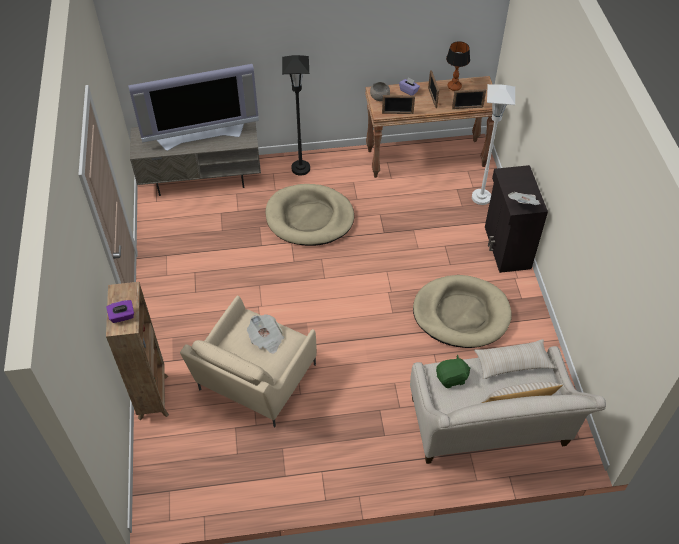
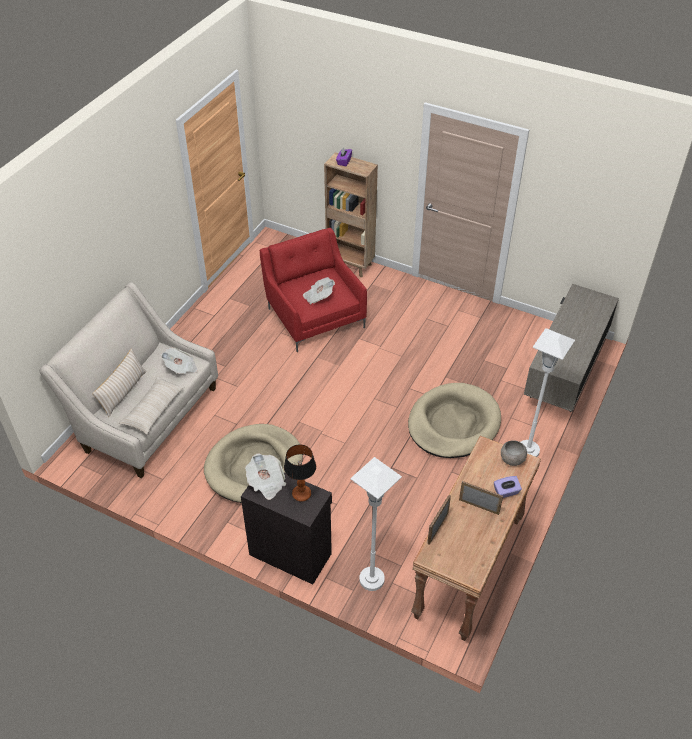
camera: 125 degrees right, 5 degrees down
(201, 134) = (576, 337): television -> none
(255, 380) = (314, 315): beige armchair -> red armchair
(301, 168) = (527, 451): black floor lamp -> white floor lamp
(397, 113) = (475, 460): picture frame -> none
(451, 378) = (181, 368): green plush toy -> newspaper
(454, 87) = (483, 539): table lamp -> table lamp (301, 494)

